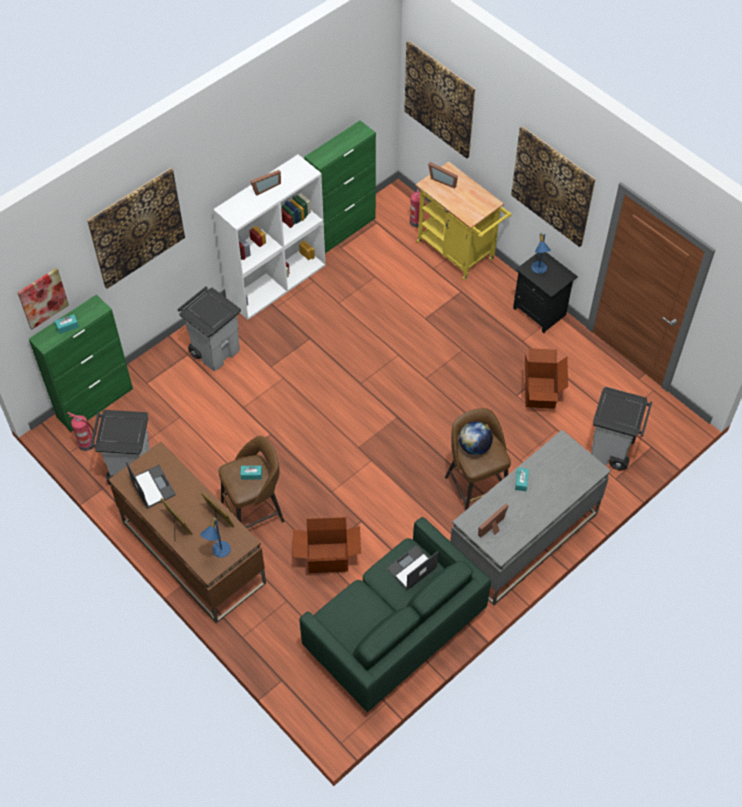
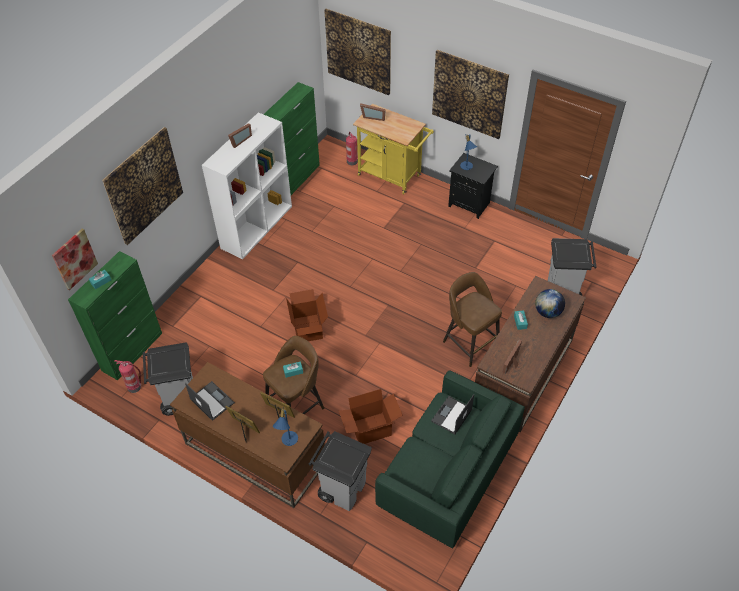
camera: 15 degrees left, 5 degrees down
(215, 351) = (223, 288): grey trash can -> grey trash can (343, 488)
(474, 447) = (469, 306): globe -> globe (547, 312)
(523, 539) = (522, 374): grey desk -> brown desk
(540, 393) = (493, 262): cardboard box -> cardboard box (308, 328)

